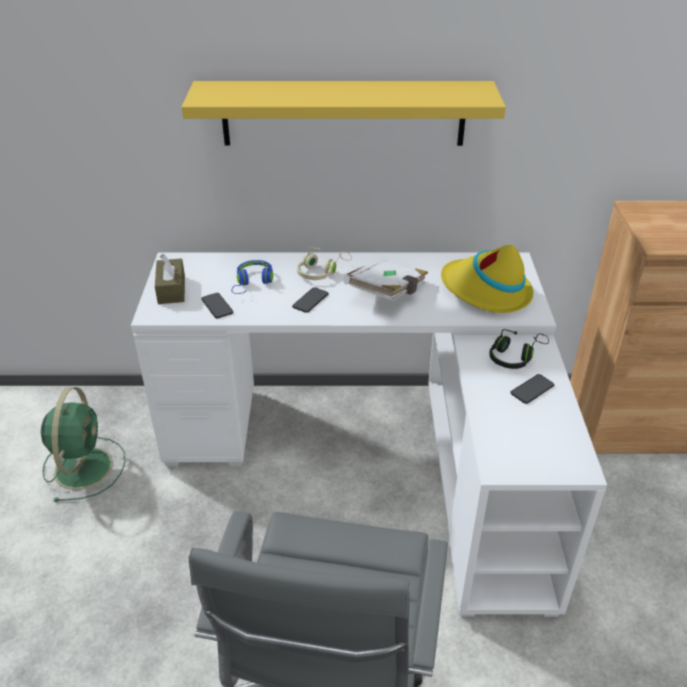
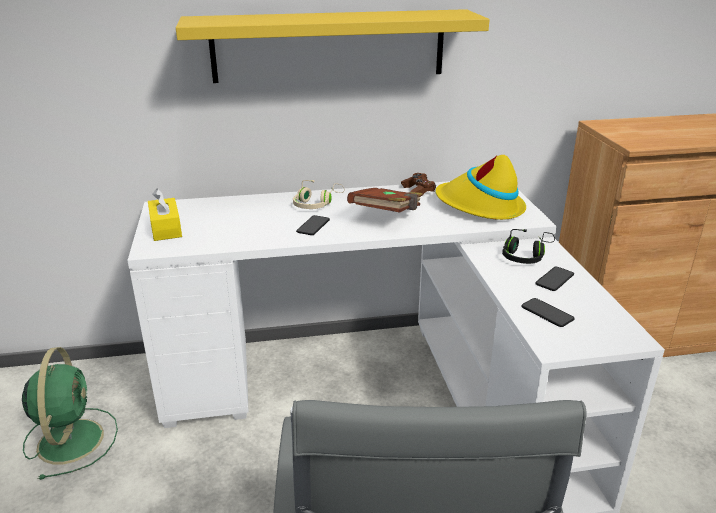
camera: 10 degrees left, 10 degrees down
(171, 289) = (166, 228): brown tissue box -> yellow tissue box
(217, 306) = (218, 238): phone -> phone (547, 313)
(253, 282) = (250, 217): blue headphones -> none
(387, 294) = (387, 215): white book -> brown book
(429, 263) = (418, 191): none -> brown game controller

